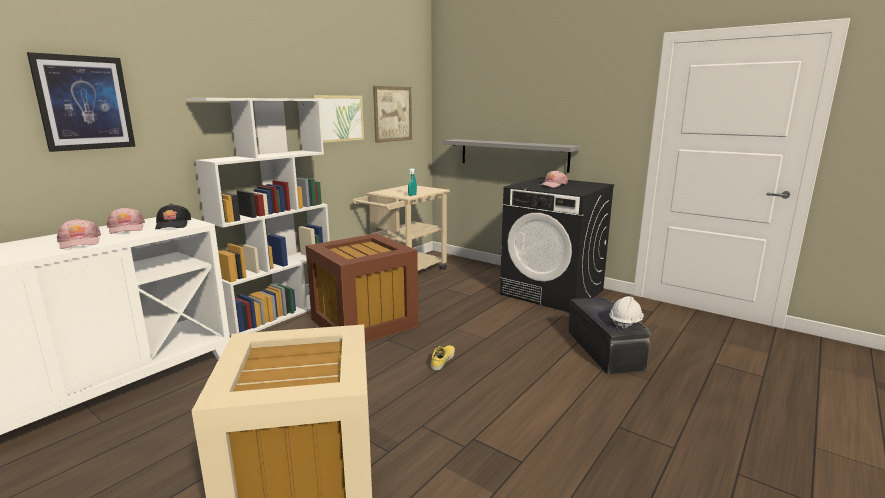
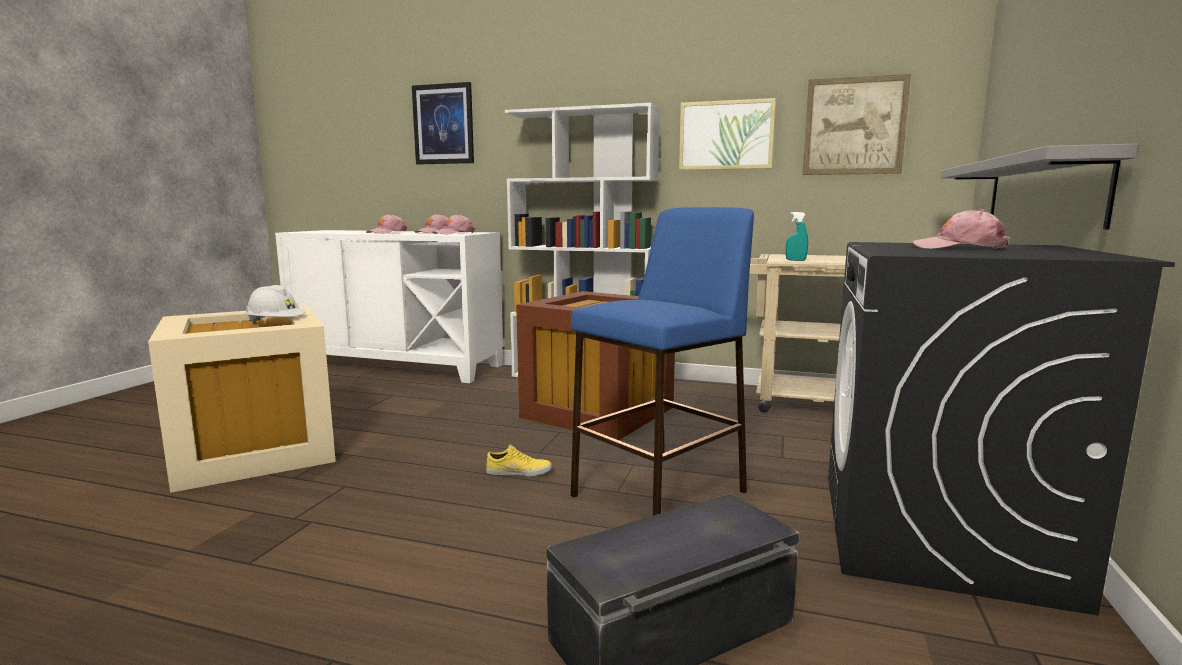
camera: 70 degrees right, 5 degrees down
(173, 224) = (454, 233): black cap -> pink cap
(493, 329) = (660, 493): none -> blue stool
(625, 323) = (638, 563): white hard hat -> white hard hat (276, 324)

